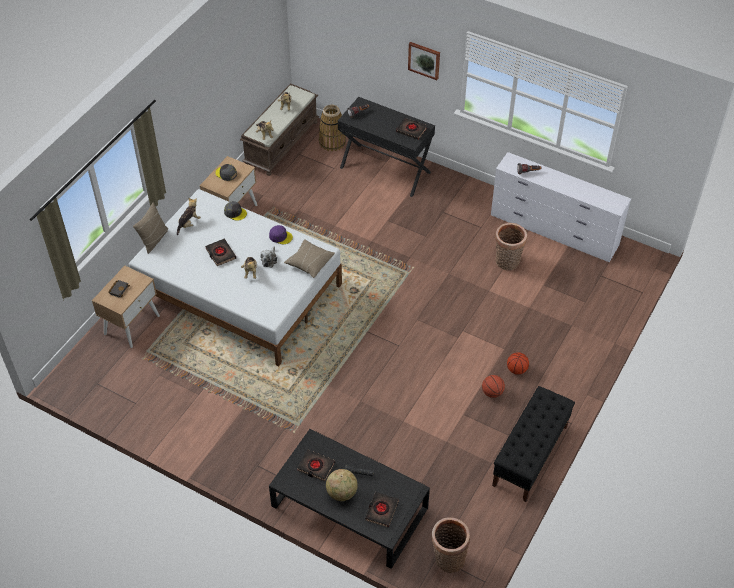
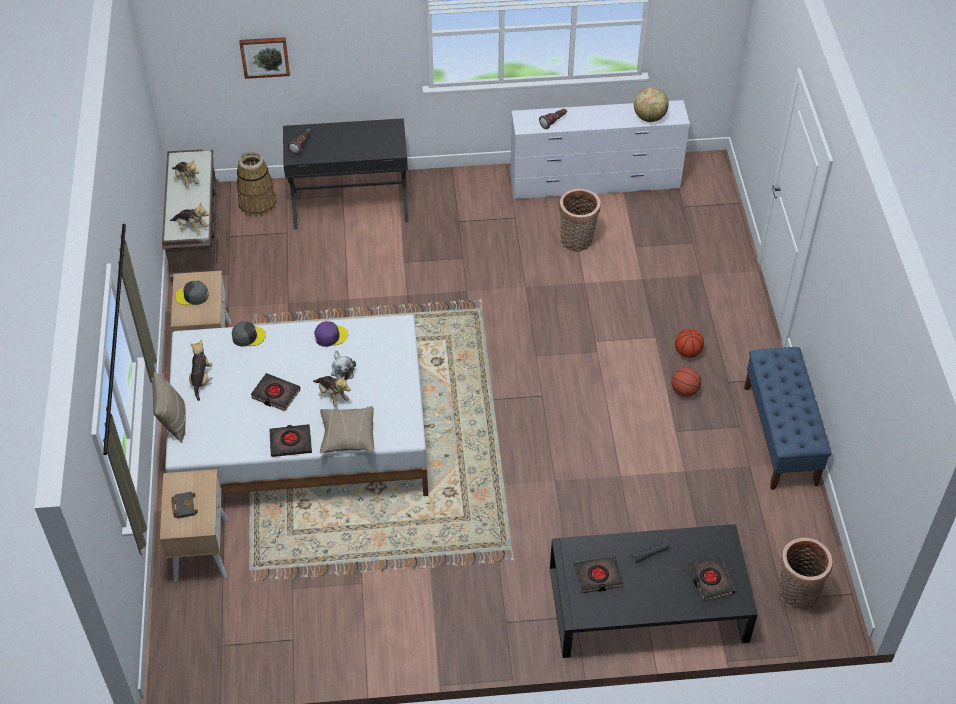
camera: 35 degrees left, 0 degrees up
(309, 263) = (393, 348): beige pillow -> beige pillow (347, 436)
(342, 493) = (652, 587): globe -> globe (649, 117)
(411, 130) = (382, 136): black book -> black book (291, 442)
(424, 60) = (367, 39): picture -> picture (265, 56)
(530, 456) = (780, 435): black bench -> blue bench

